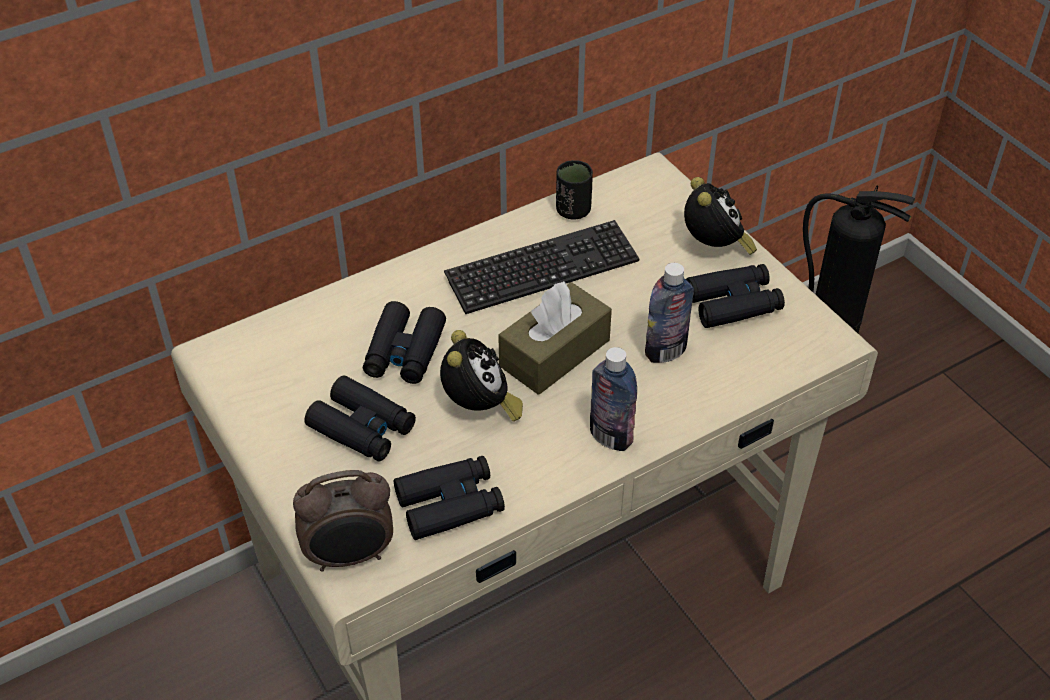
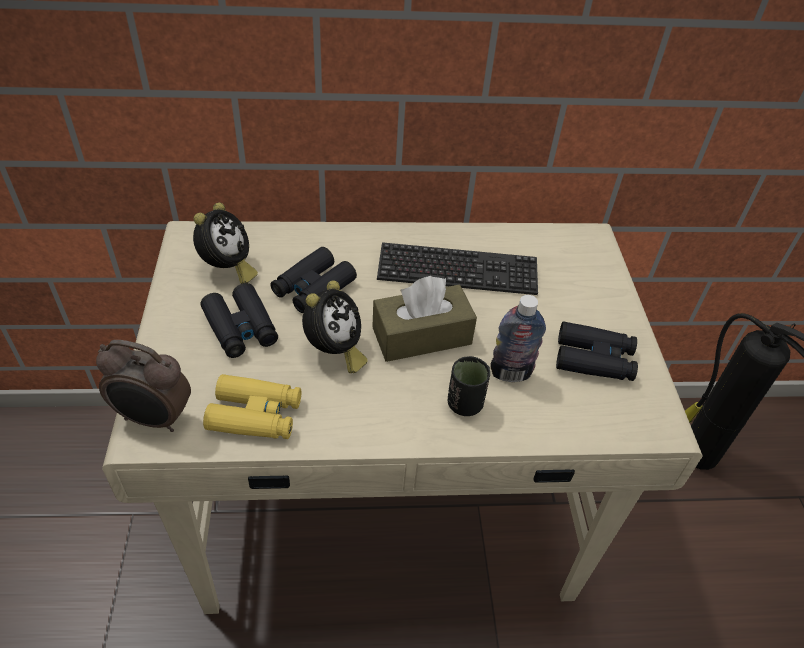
camera: 25 degrees right, 0 degrees up
(450, 504) = (255, 415): black binoculars -> yellow binoculars
(573, 211) = (511, 240): black cup -> black cup (464, 404)
(610, 437) = (417, 420): bottle -> none
(714, 248) = (606, 310): alarm clock -> alarm clock (227, 269)

